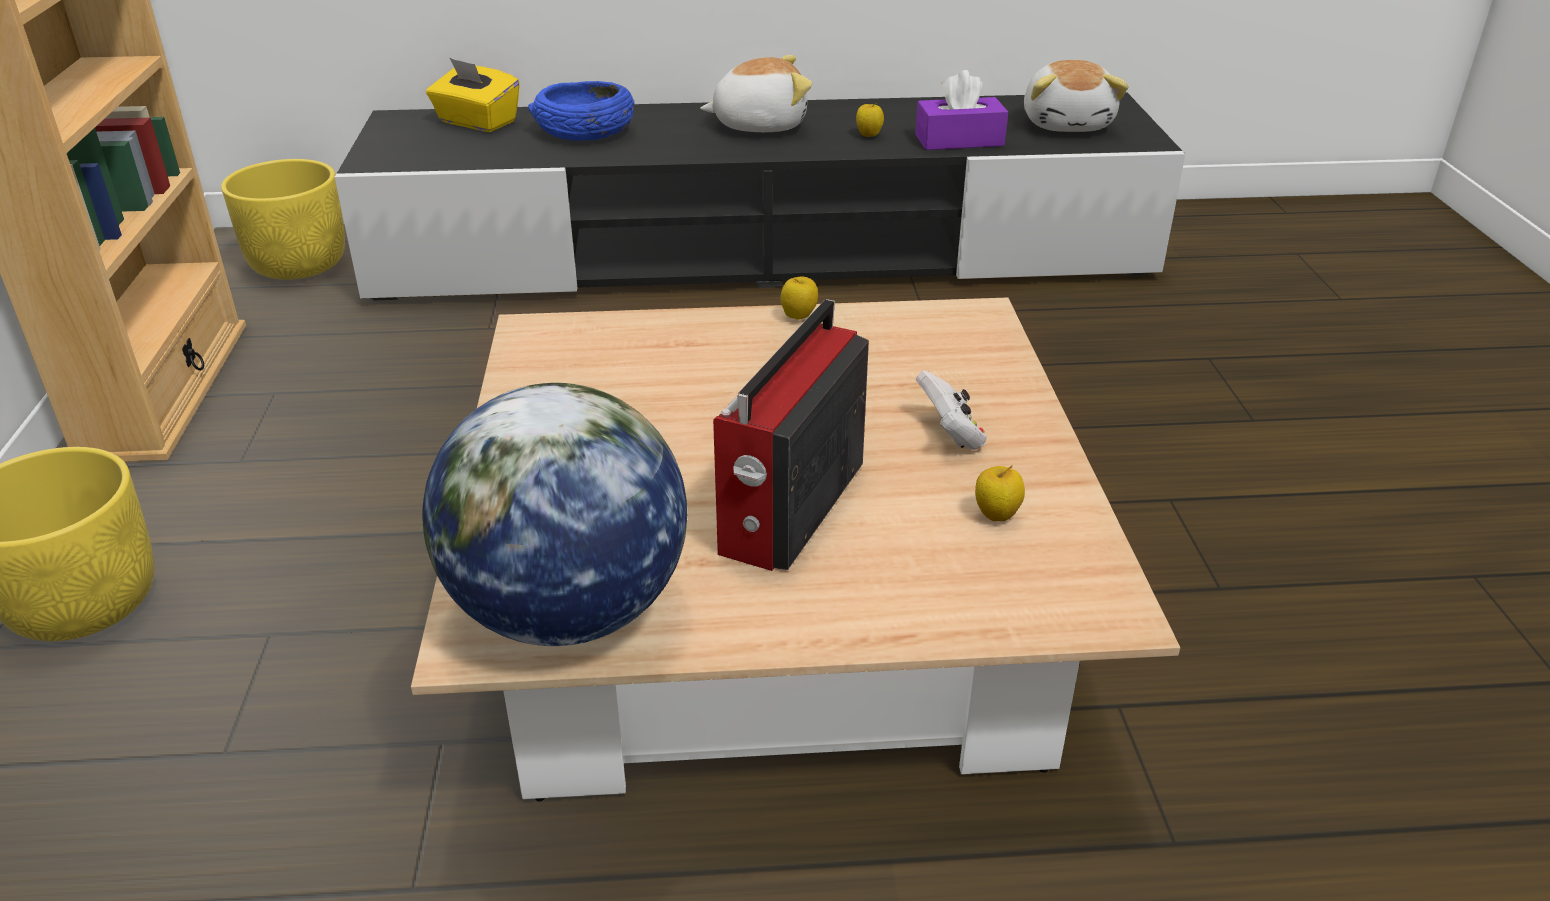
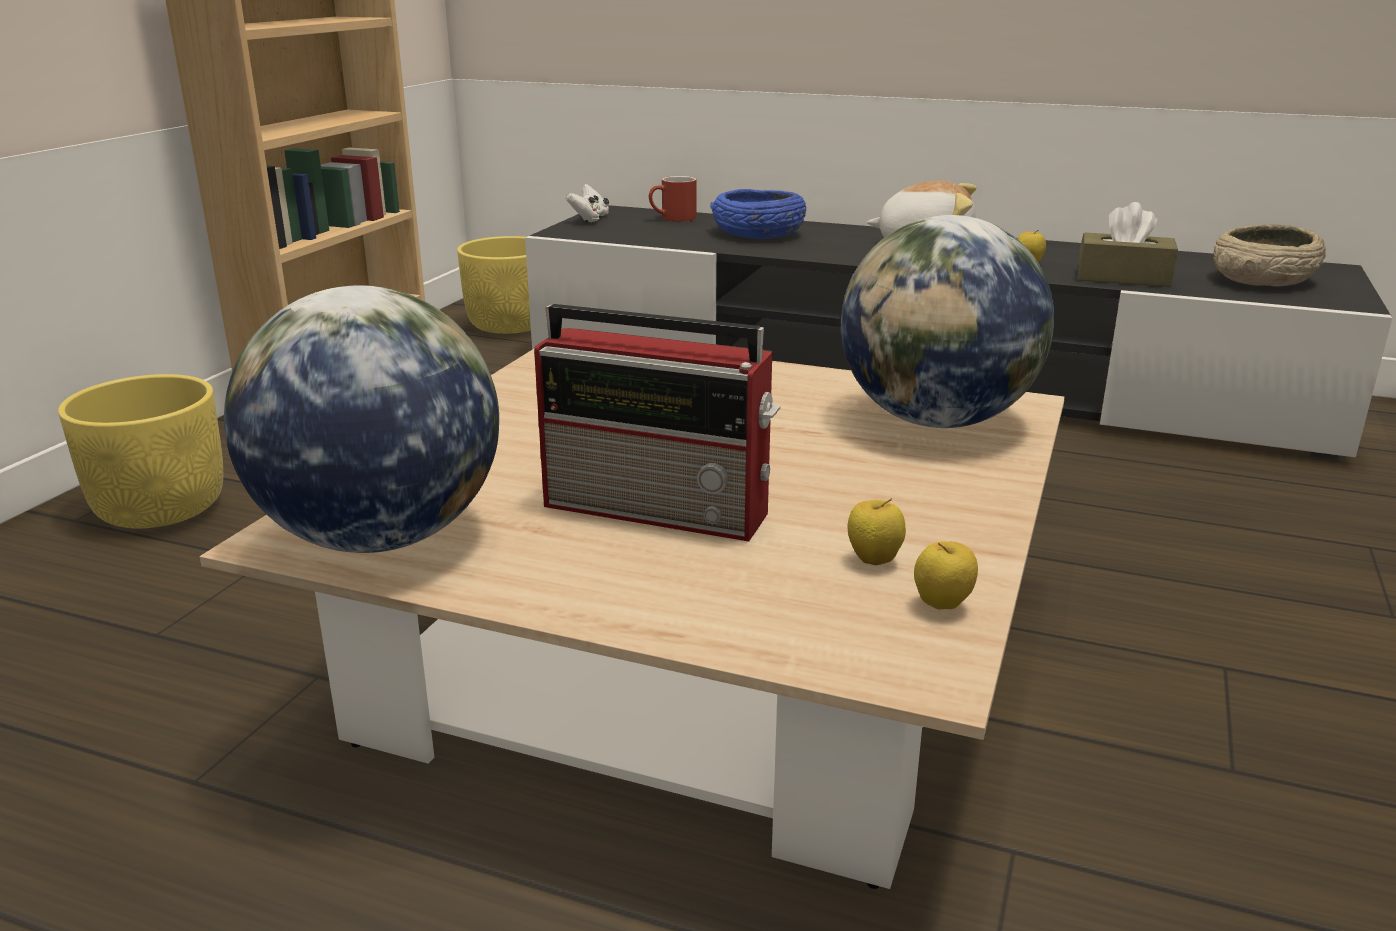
camera: 25 degrees right, 10 degrees down
(477, 122) = (673, 219): yellow tissue box -> red mug
(789, 509) = (662, 509): radio -> radio turned 120 degrees counterclockwise
(799, 317) = (823, 376): apple -> apple (942, 606)
(931, 349) = (937, 420): none -> globe
(950, 435) = (889, 487): white game controller -> white game controller (589, 219)
(959, 140) = (1123, 278): purple tissue box -> brown tissue box
(1068, 124) = (1263, 280): plush toy -> beige bowl

